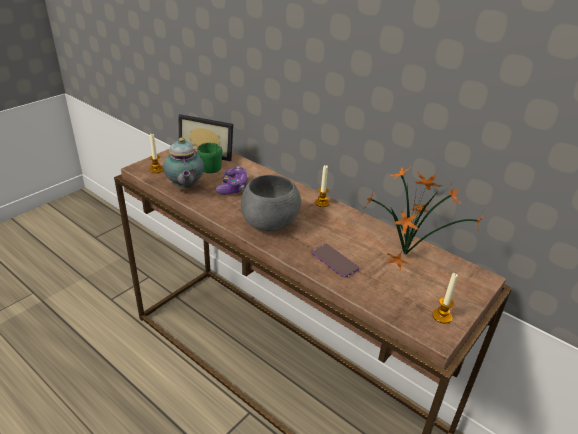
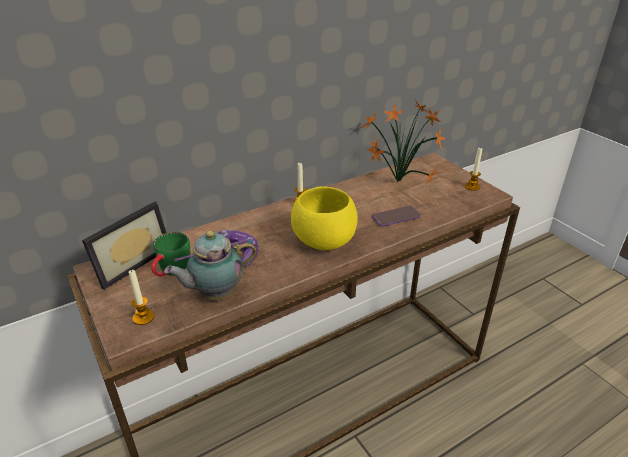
camera: 70 degrees left, 0 degrees up
(185, 189) = (215, 294): teapot -> teapot turned 150 degrees clockwise
(271, 224) = (324, 241): grey bowl -> yellow bowl

